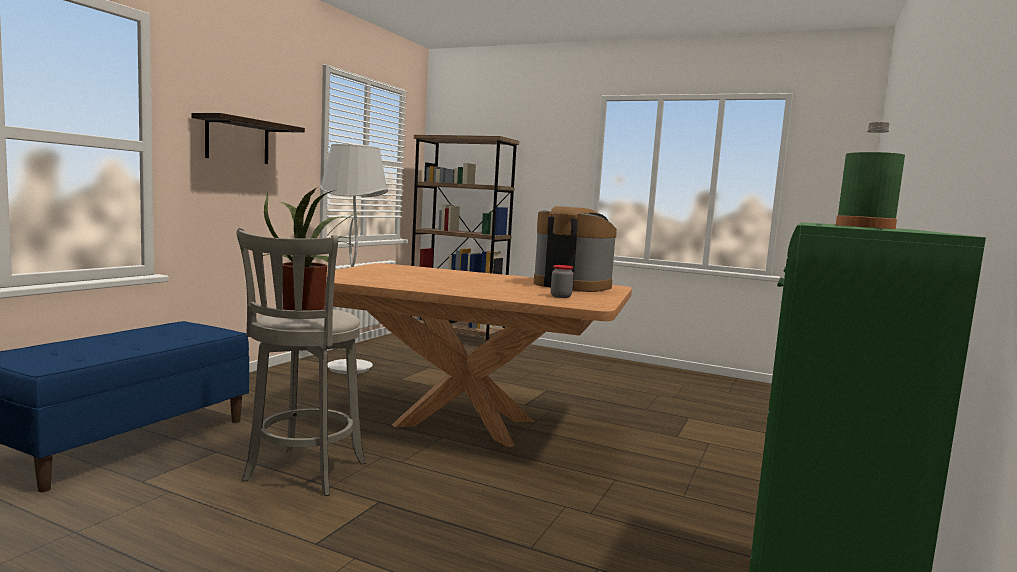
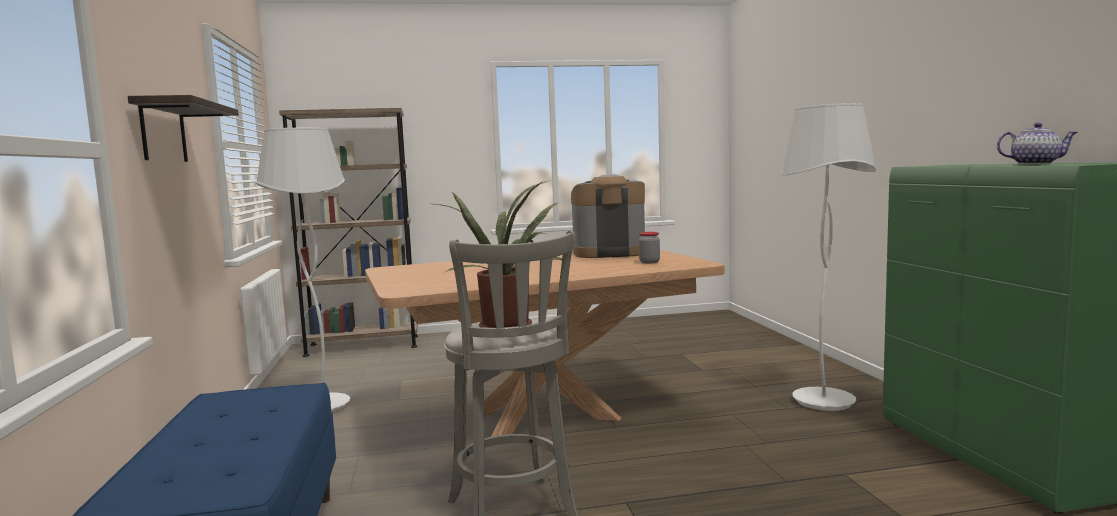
camera: 35 degrees left, 0 degrees up
(738, 506) = (823, 401): none -> white floor lamp
(864, 227) = (1036, 164): green bottle -> teapot

